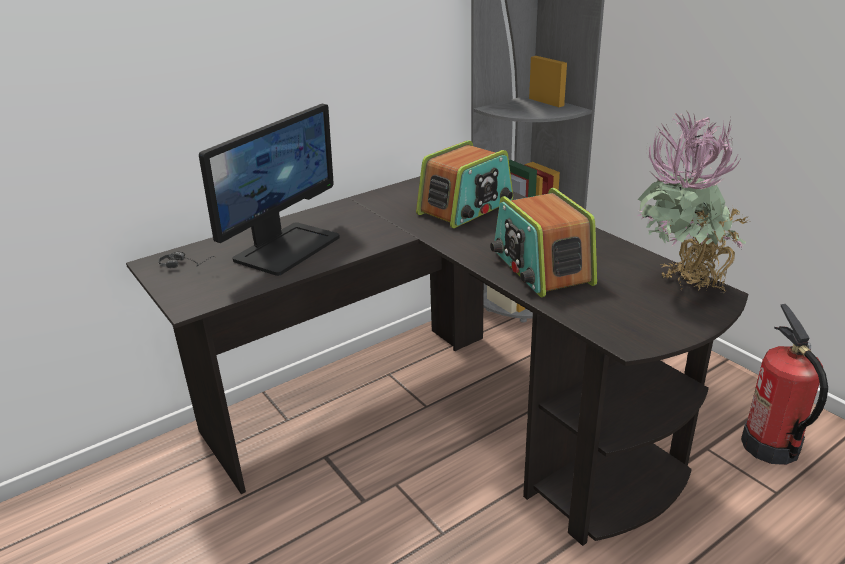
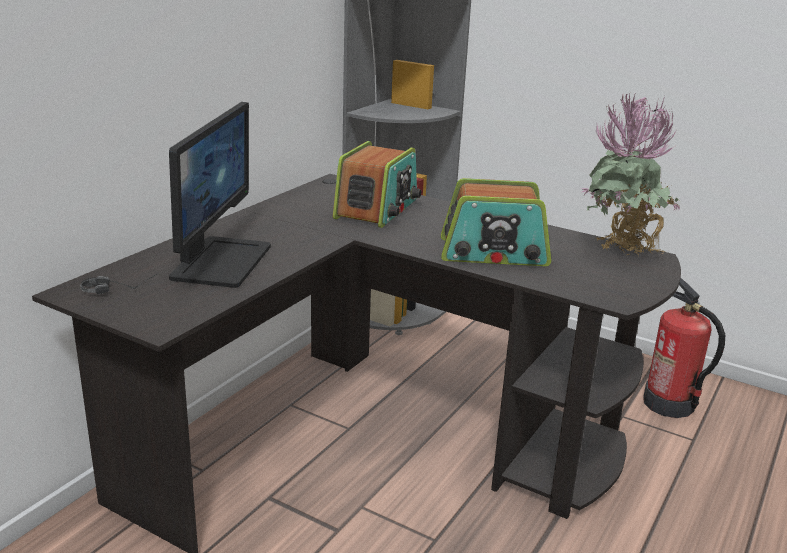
camera: 25 degrees left, 5 degrees down
(541, 268) = (493, 252): radio -> radio turned 45 degrees counterclockwise

